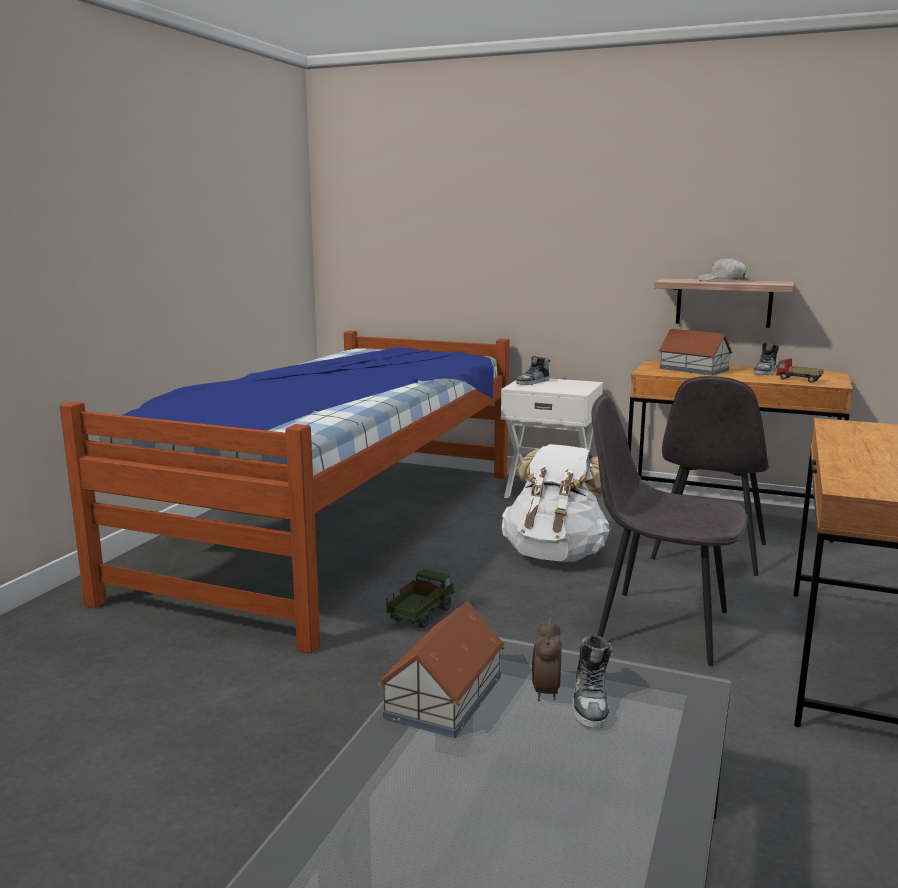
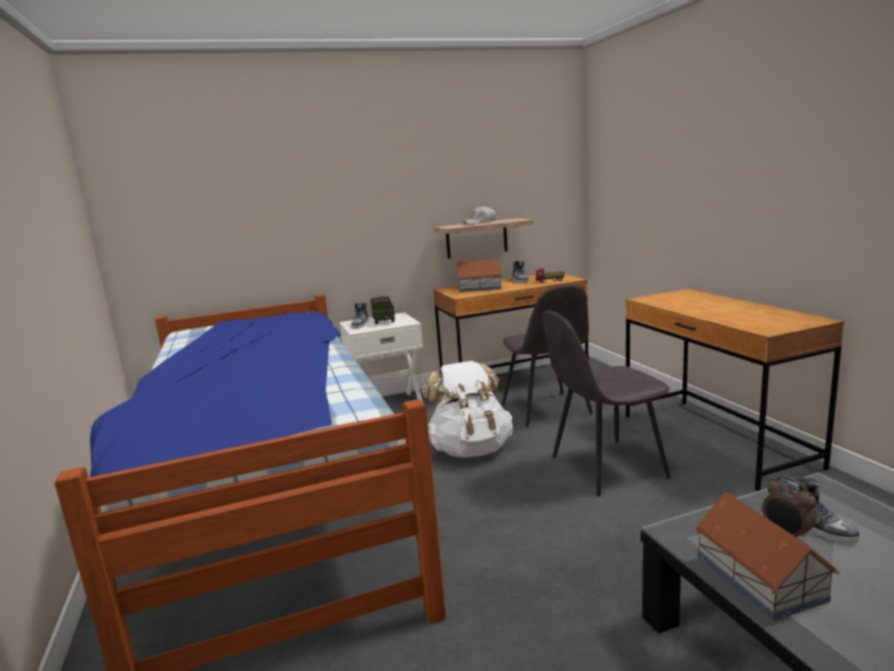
camera: 40 degrees left, 0 degrees up
(421, 616) = (467, 539): toy truck -> toy truck (383, 320)

